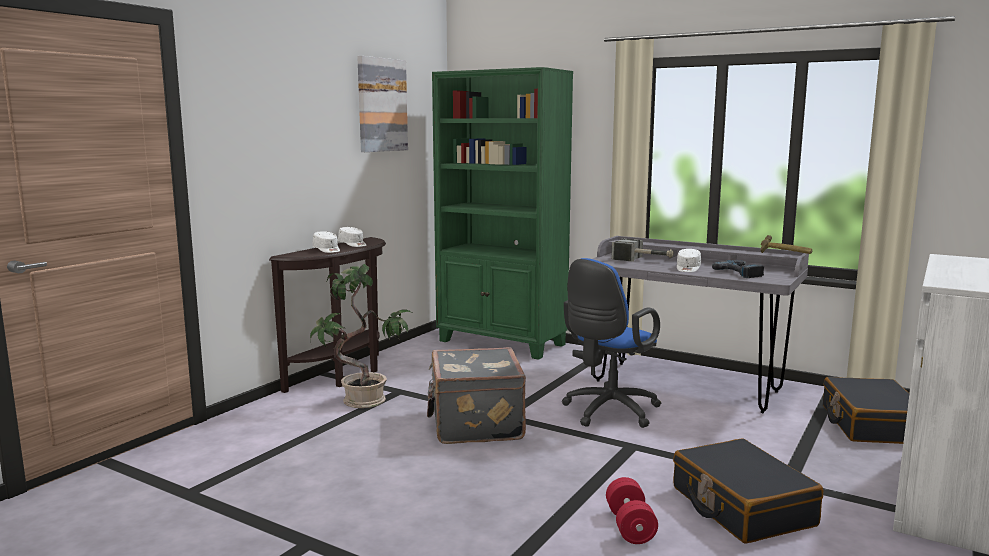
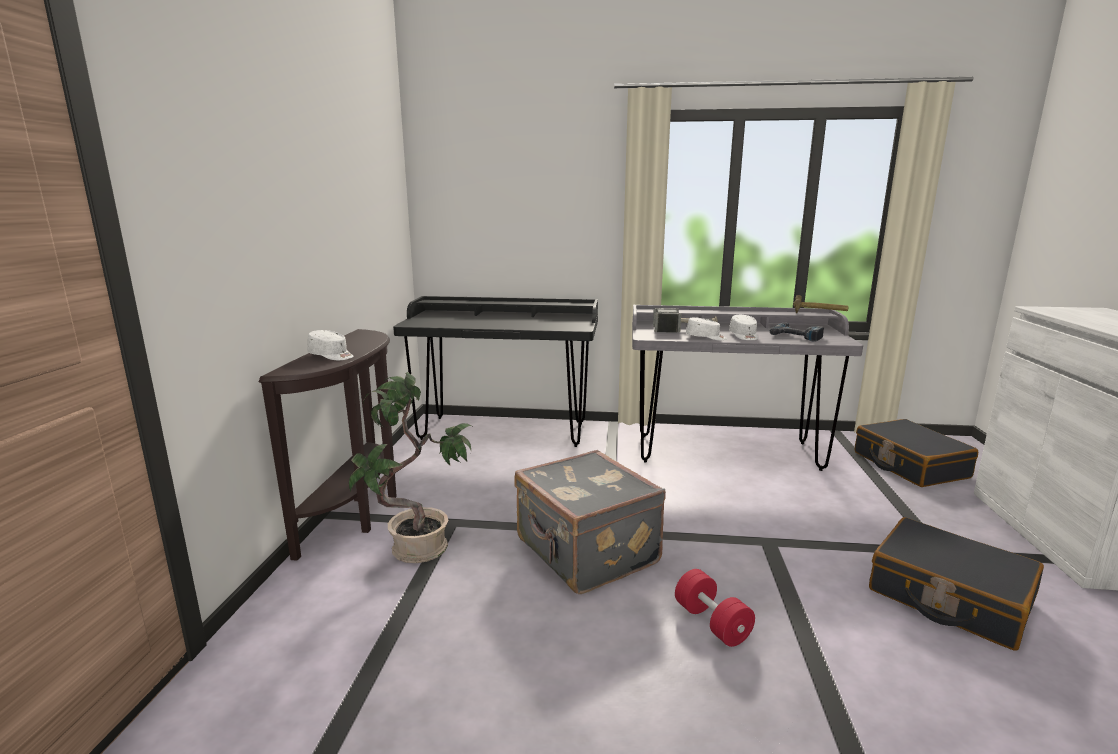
camera: 25 degrees left, 5 degrees up
(353, 244) = (353, 343): white cap -> white cap (706, 337)
(381, 105) = (352, 156): picture -> none
(502, 343) = (504, 431): green bookcase -> black desk
(607, 412) = (698, 501): blue office chair -> none
(630, 526) = (899, 664): red dumbbell -> red dumbbell (712, 623)

